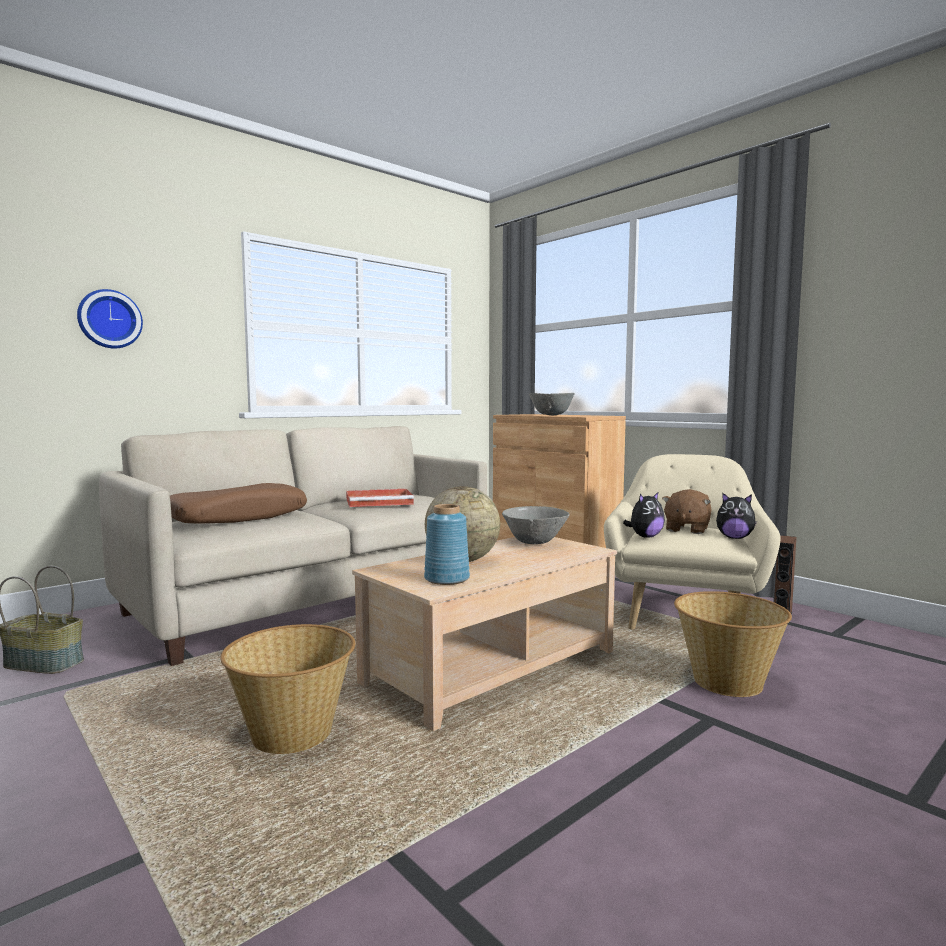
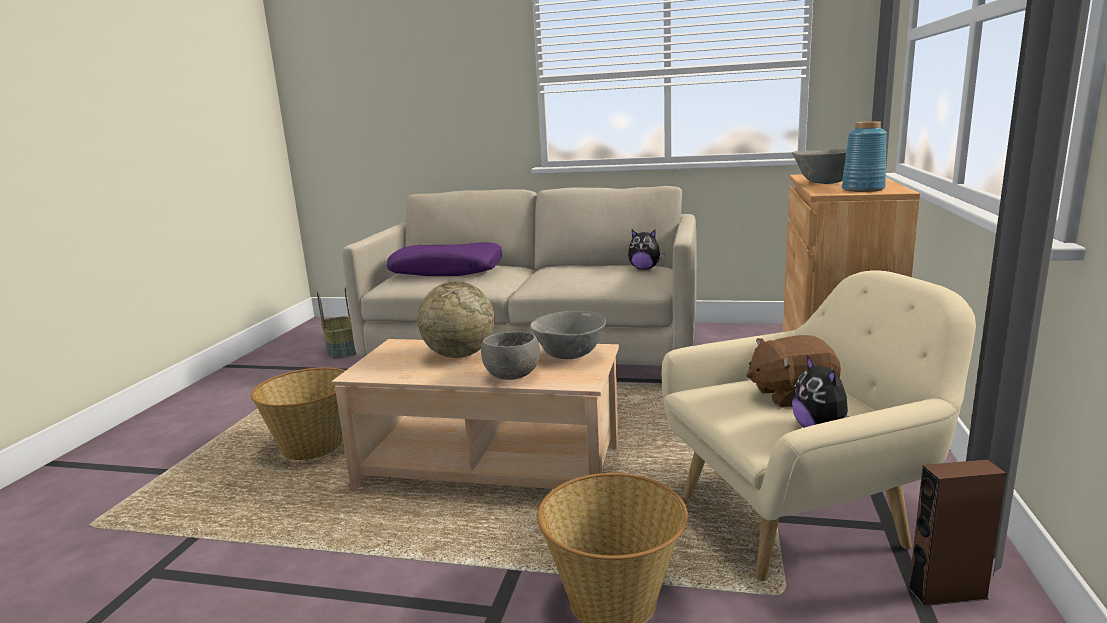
camera: 55 degrees right, 10 degrees up
(109, 319) = (428, 93): wall clock -> none
(238, 517) = (447, 271): brown pillow -> purple pillow
(380, 501) = (578, 273): red tray -> none
(446, 579) = (393, 368): blue vase -> blue vase (862, 189)
(547, 558) = (513, 376): none -> grey bowl
(645, 537) = (716, 387): plush toy -> plush toy (644, 269)

